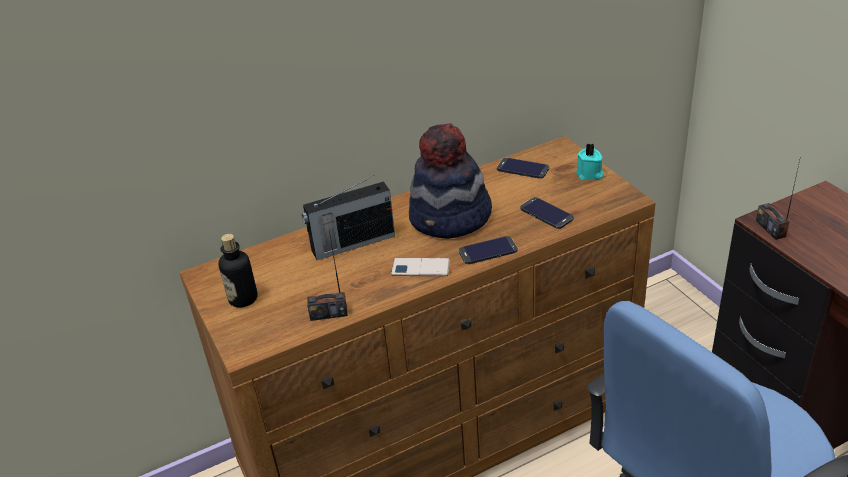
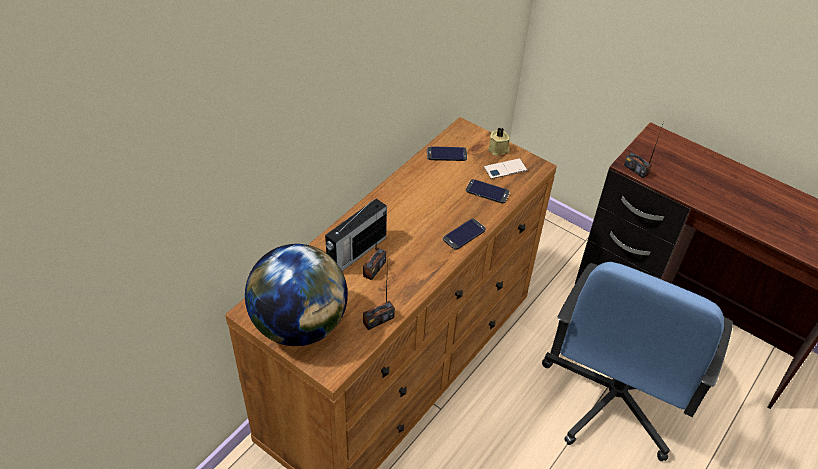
camera: 30 degrees left, 10 degrees up
(243, 298) = (300, 325): bottle -> globe
(360, 263) = (374, 268): none -> radio
(420, 268) = (423, 261): phone -> phone (505, 169)
(450, 218) = (419, 212): hat -> none
(590, 174) = (498, 149): turquoise candle -> beige candle

